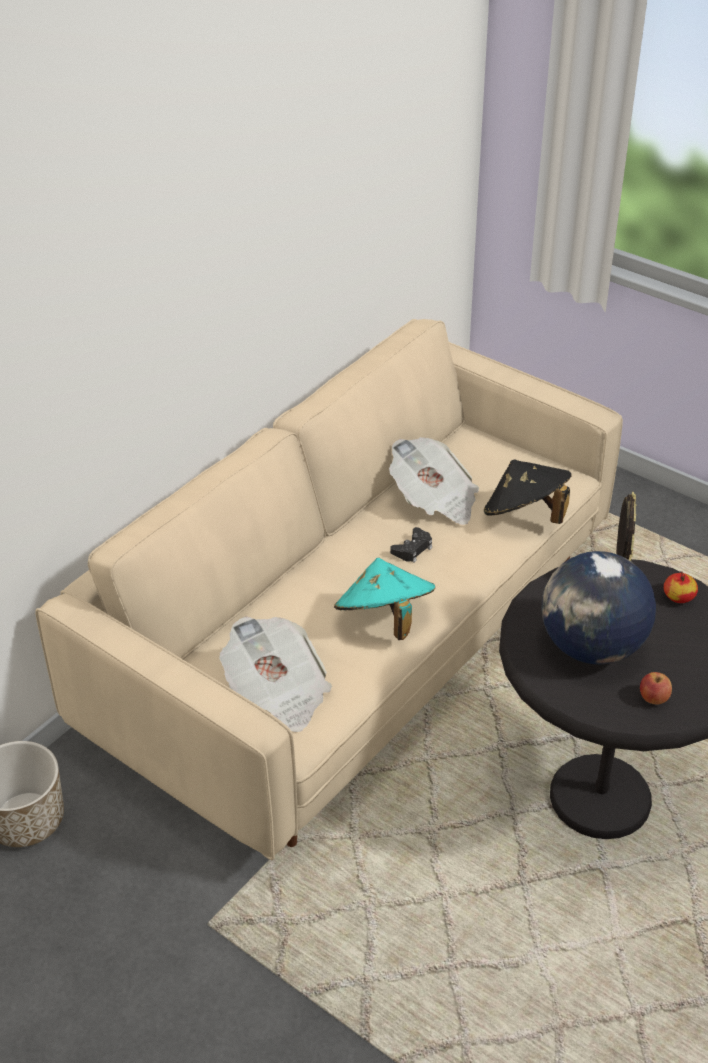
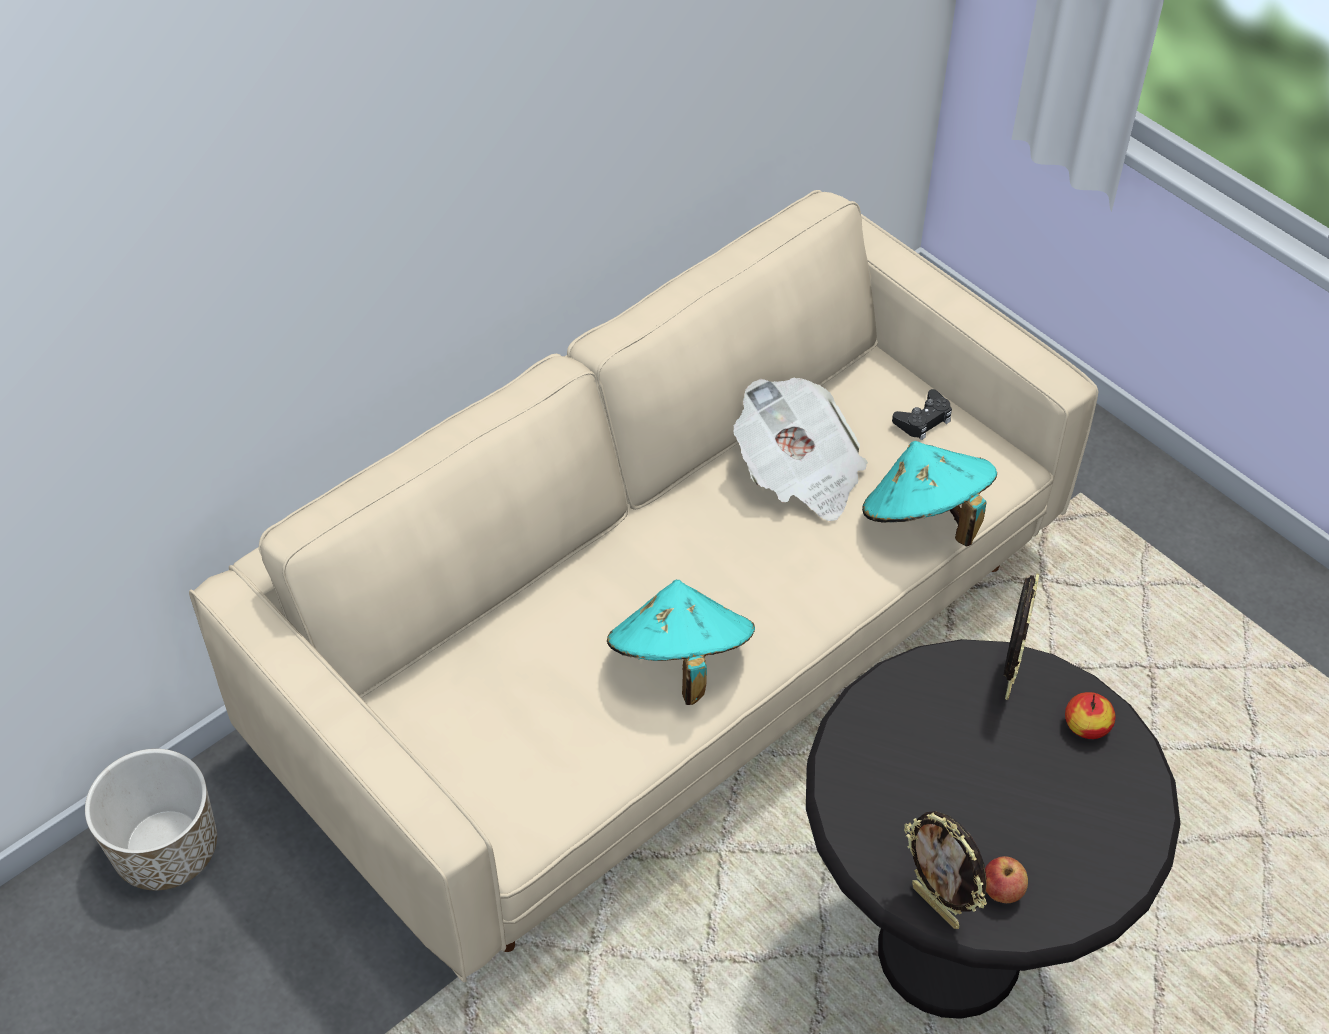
camera: 10 degrees right, 10 degrees up
(278, 693) = (504, 755): newspaper -> none
(412, 549) = (748, 550): black game controller -> black game controller (923, 420)
(525, 516) = (924, 518): black hat -> turquoise hat
(591, 647) = (935, 789): globe -> none
(613, 714) = (937, 906): none -> picture frame

